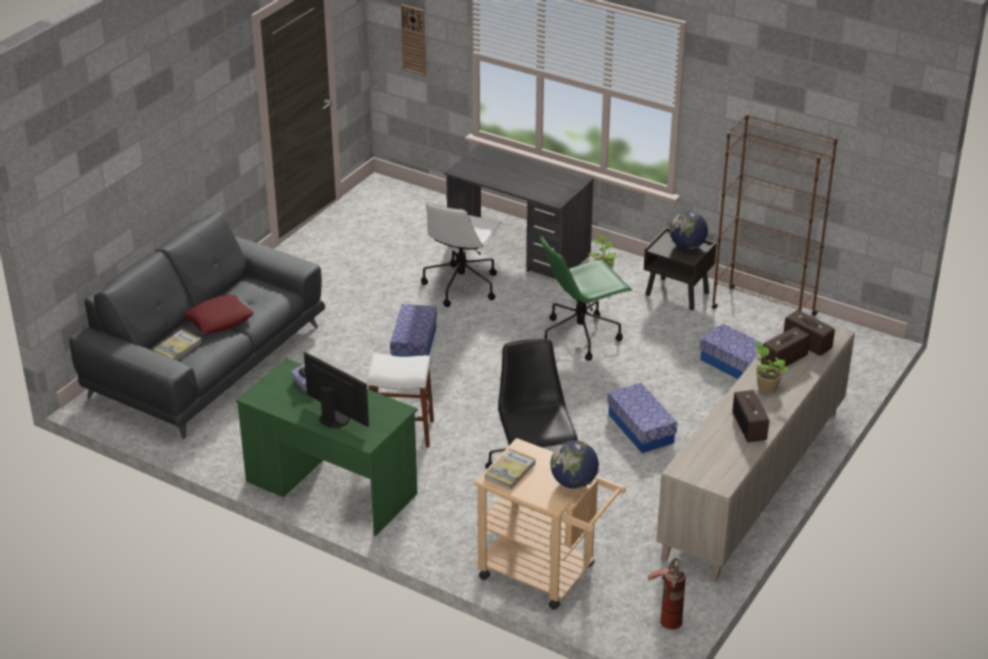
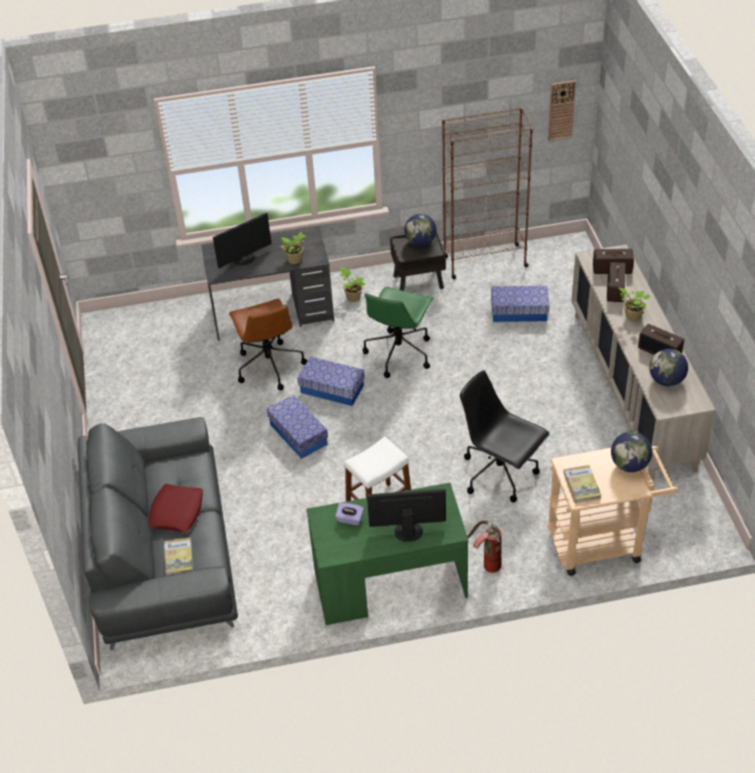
camera: 40 degrees left, 10 degrees up
(414, 40) = (102, 184): wall clock -> wall clock (561, 110)
(461, 285) = (269, 366): white office chair -> brown office chair
(497, 170) = (244, 259): none -> monitor
(536, 192) = (295, 260): none -> potted plant
(641, 428) = (522, 396): storage box -> storage box (332, 389)
(667, 616) = (702, 515): fire extinguisher -> fire extinguisher (485, 563)
(718, 451) = (666, 380): none -> globe

